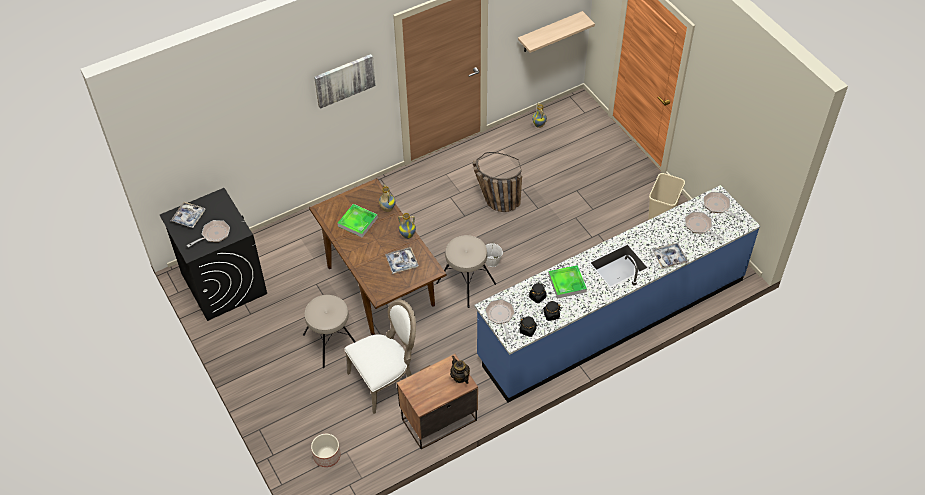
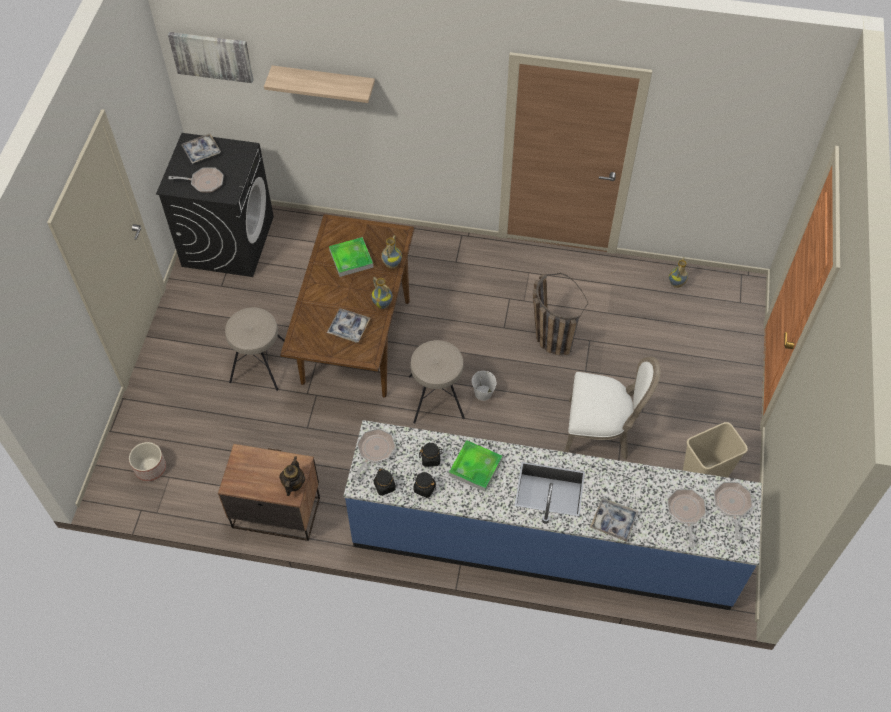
camera: 40 degrees right, 5 degrees up
(344, 80) = (432, 99): picture -> picture (212, 56)
(385, 380) = (269, 436): white chair -> white chair (600, 432)
(549, 32) = (731, 182): shelf -> shelf (324, 83)

